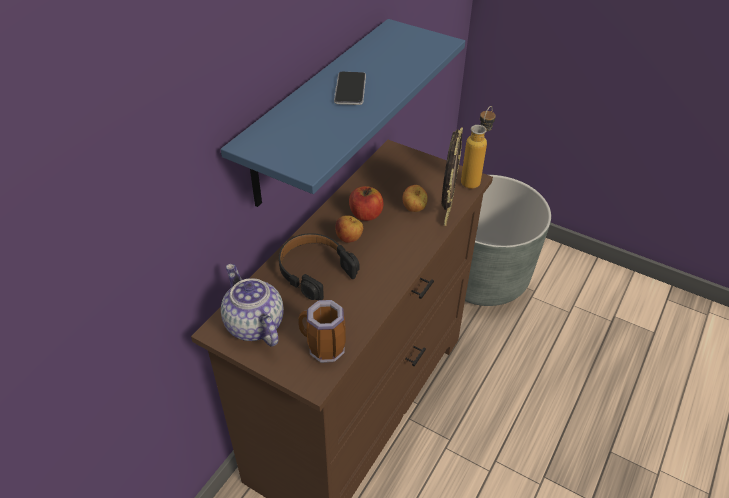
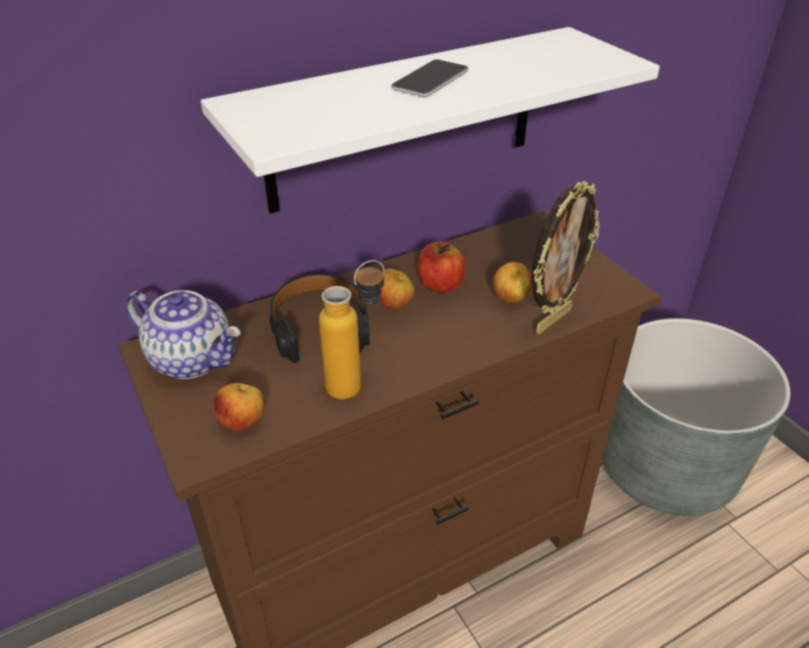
camera: 30 degrees right, 5 degrees down
(253, 325) = (193, 359): teapot -> teapot turned 120 degrees clockwise
(316, 113) = (404, 120): blue shelf -> white shelf
(322, 349) = (243, 422): mug -> apple
(474, 179) = (629, 290): bottle -> bottle (357, 383)

